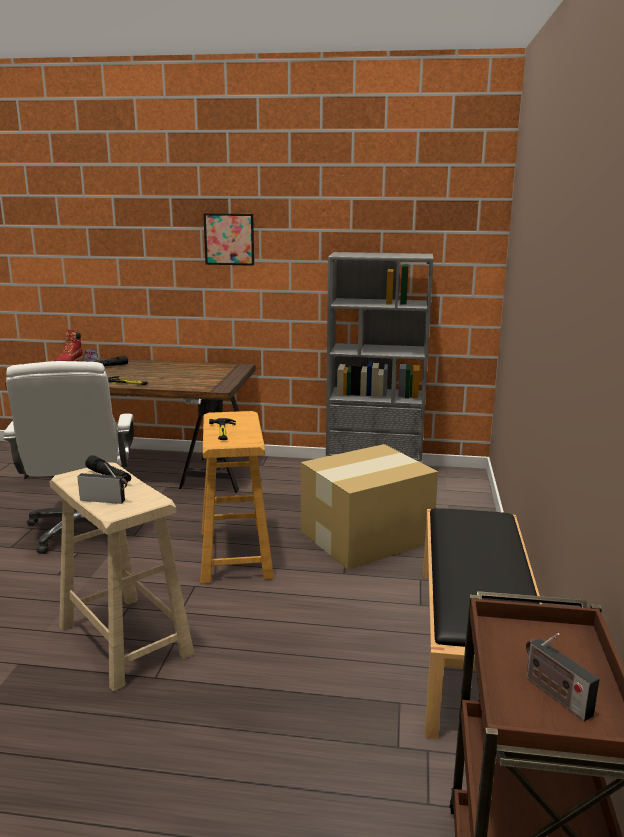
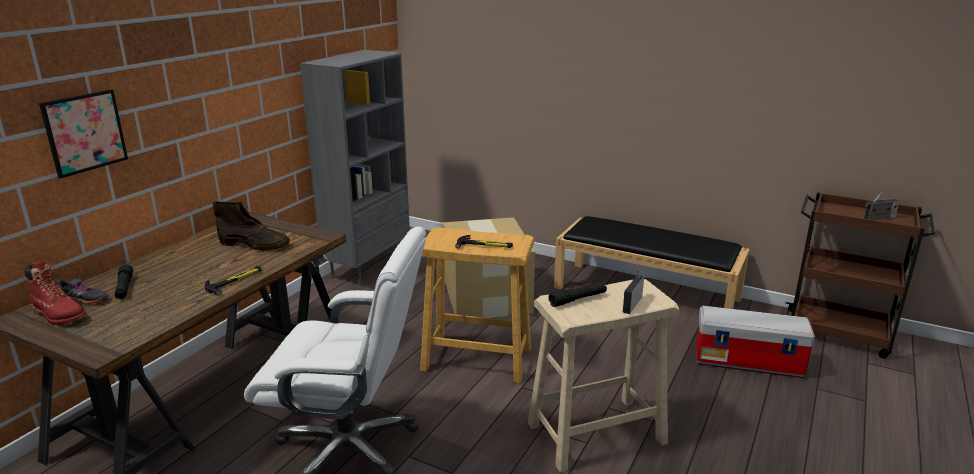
camera: 70 degrees left, 5 degrees up
(191, 376) = (255, 244): none -> brown boot
(229, 239) = (199, 69): picture -> picture (85, 132)
(333, 762) = (749, 362): none -> storage box

